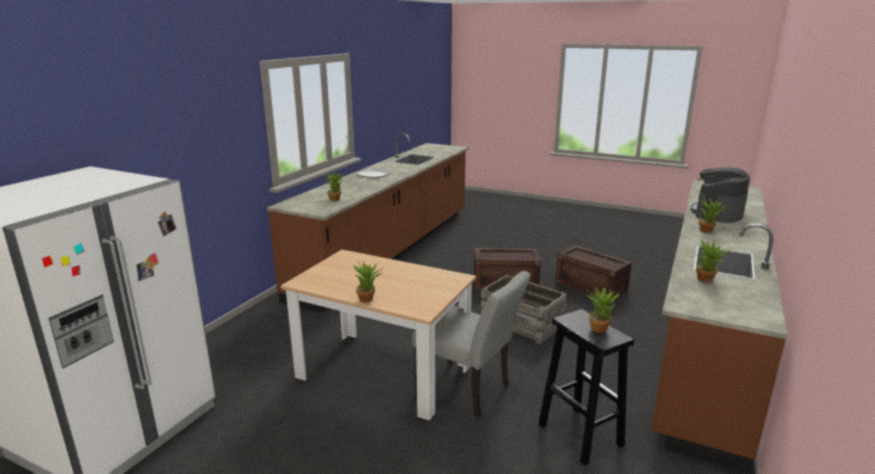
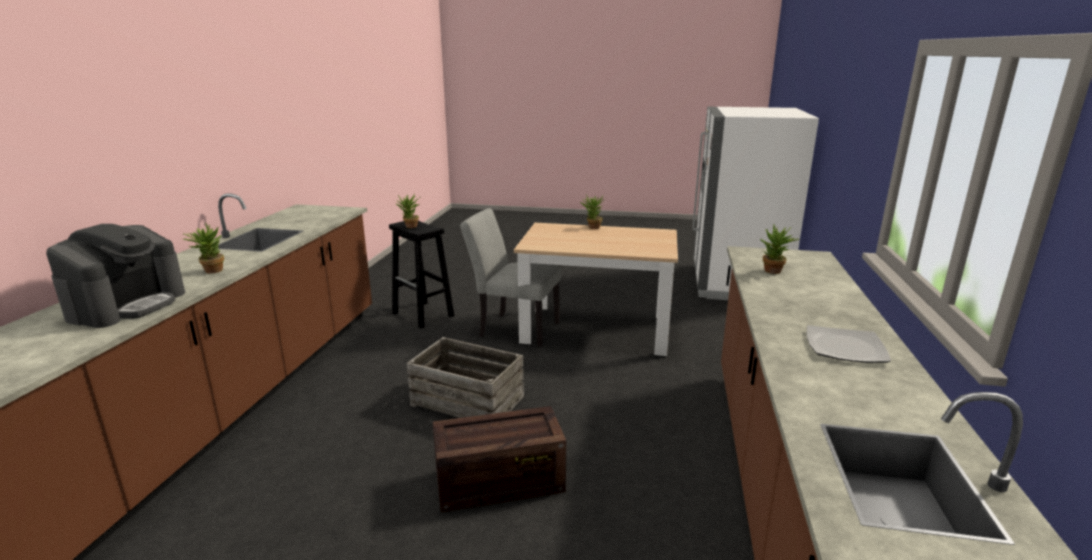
camera: 165 degrees right, 0 degrees up
(592, 286) = (328, 499): crate -> none
(707, 281) = (304, 223): potted plant -> none

